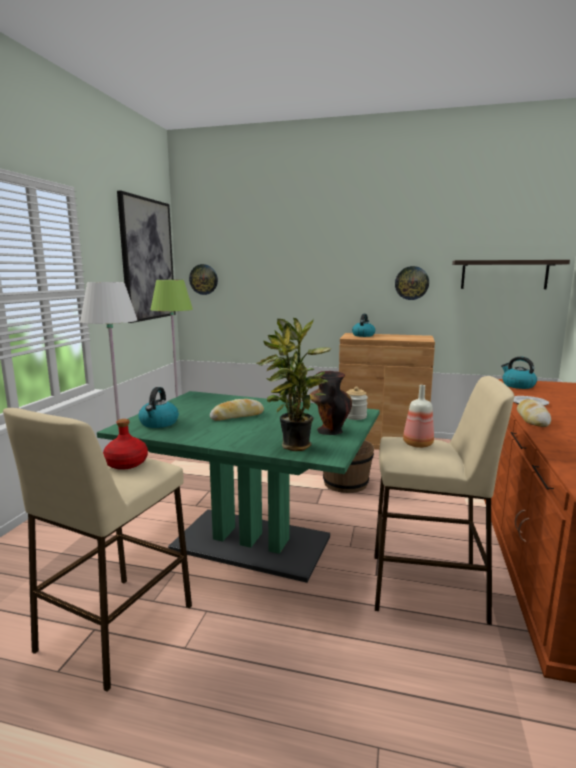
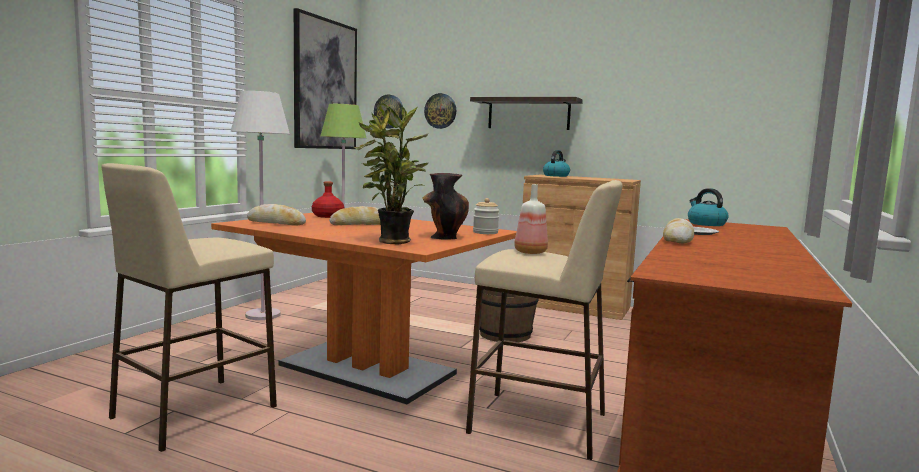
camera: 10 degrees right, 5 degrees down
(125, 463) = (218, 240): red bottle -> red bottle (327, 216)
(159, 423) = (276, 223): kettle -> bread
(251, 543) = (367, 369): green dining table -> orange dining table
(411, 283) = (618, 117): wall clock -> wall clock (440, 111)
(504, 274) = (729, 108): shelf -> shelf (528, 114)

